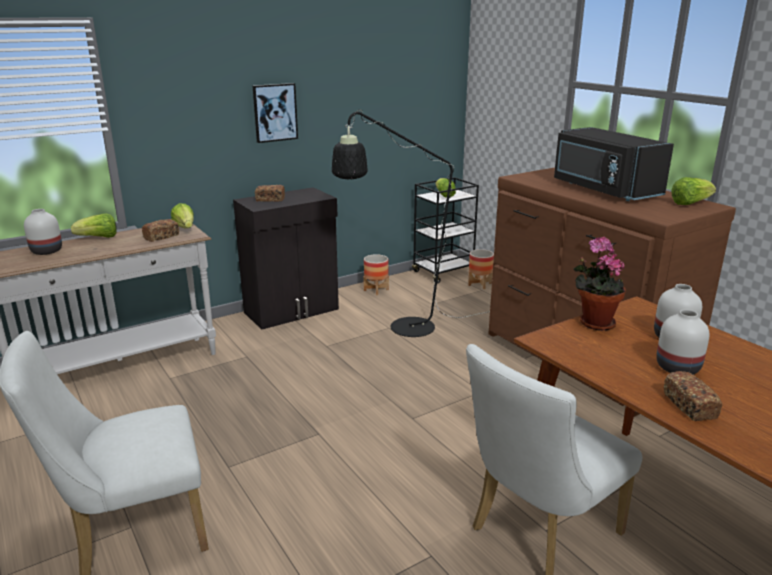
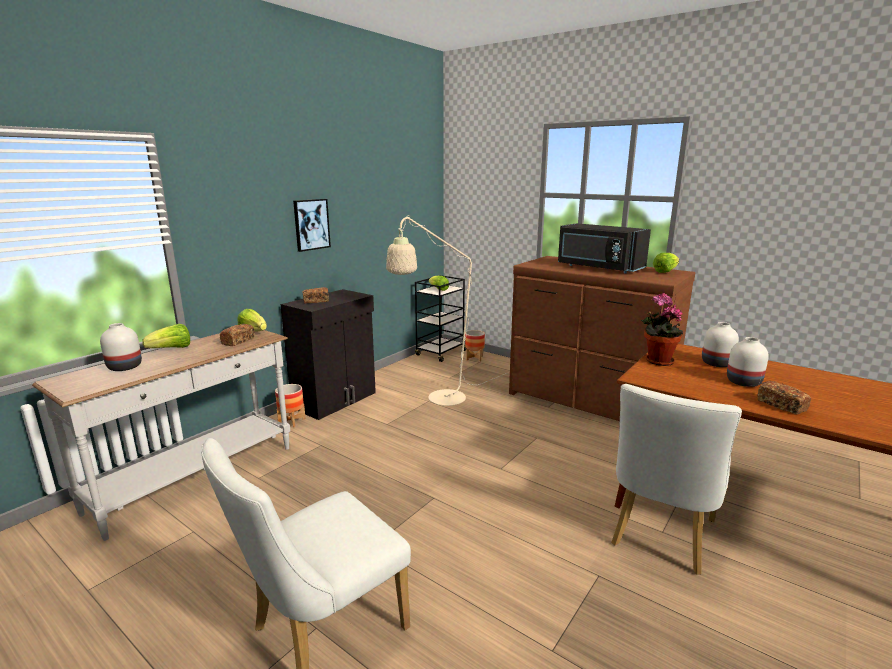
camera: 20 degrees left, 5 degrees down
(376, 290) = (396, 373): planter -> planter (292, 421)
(401, 329) = (439, 400): black floor lamp -> beige floor lamp

